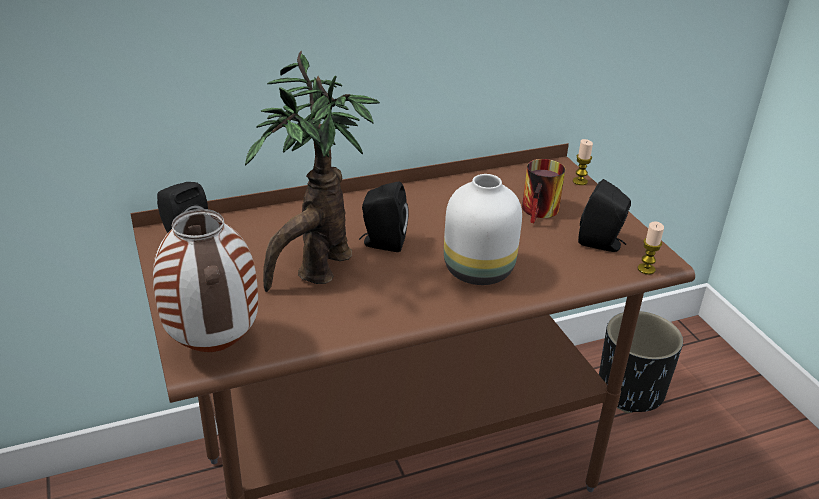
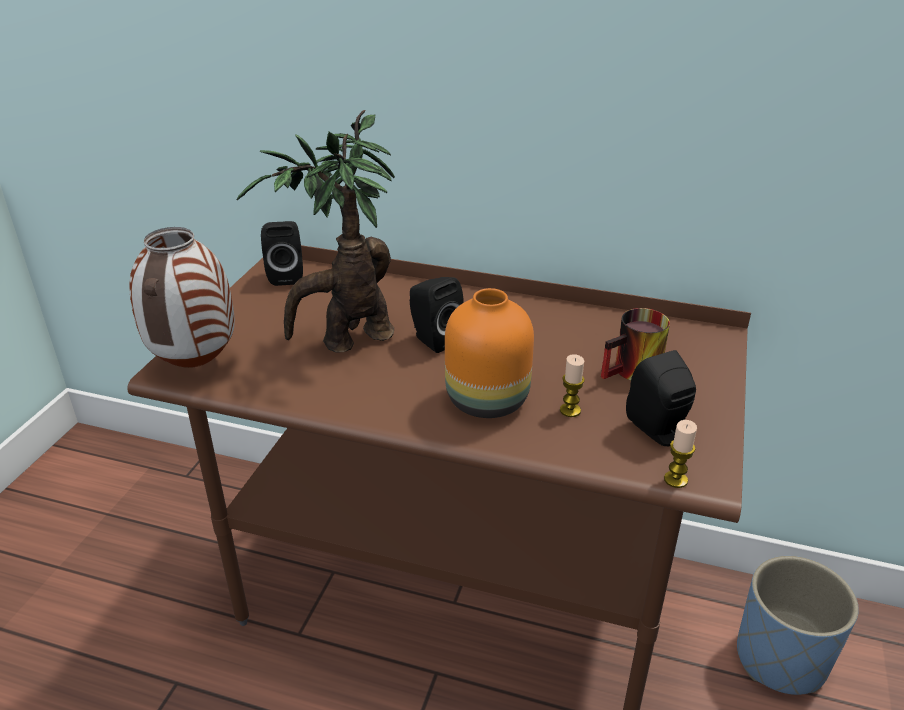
camera: 40 degrees right, 0 degrees up
(477, 269) = (488, 399): white vase -> orange vase
(580, 181) = (725, 359): candle -> candle (570, 410)
(630, 391) = (780, 659): black planter -> blue planter

